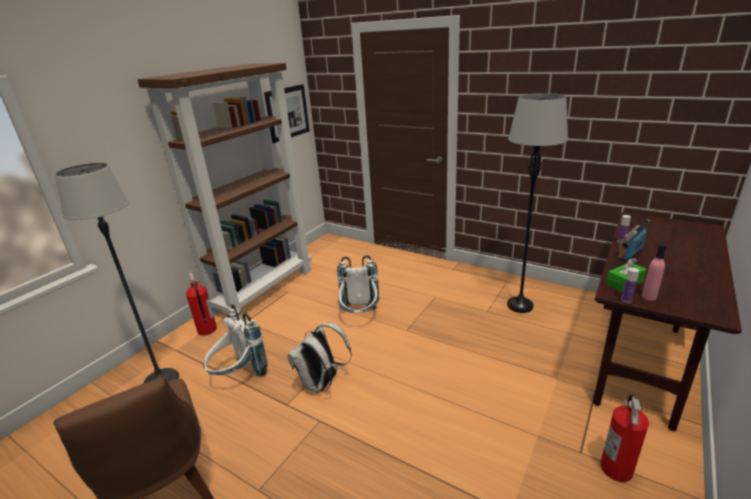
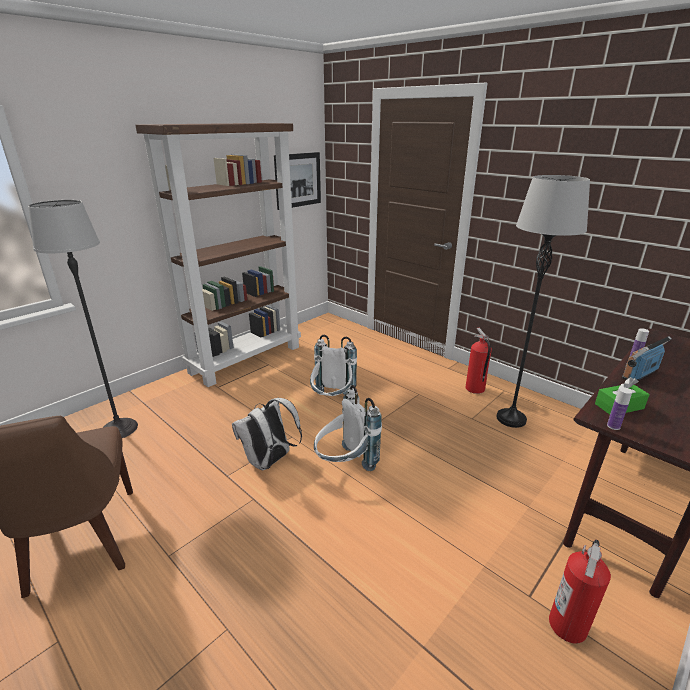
camera: 10 degrees right, 0 degrees up
(207, 330) = (178, 388): fire extinguisher -> fire extinguisher (474, 389)
(239, 376) = (192, 438): white backpack -> white backpack (345, 465)
(649, 296) = (644, 427): pink bottle -> none

